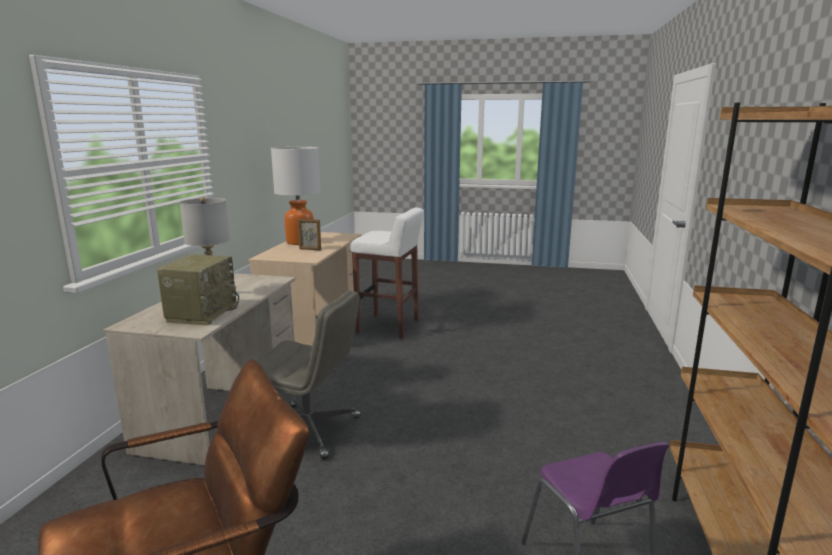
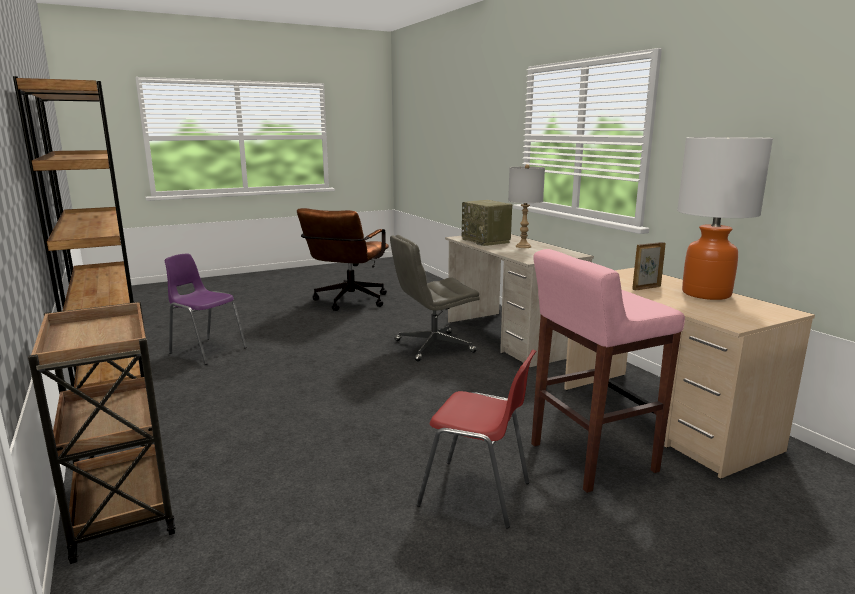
camera: 140 degrees right, 0 degrees up
(389, 326) = (590, 458): white stool -> pink stool
(463, 333) = (477, 494): none -> red chair
(654, 384) = (122, 506): none -> brown cart

